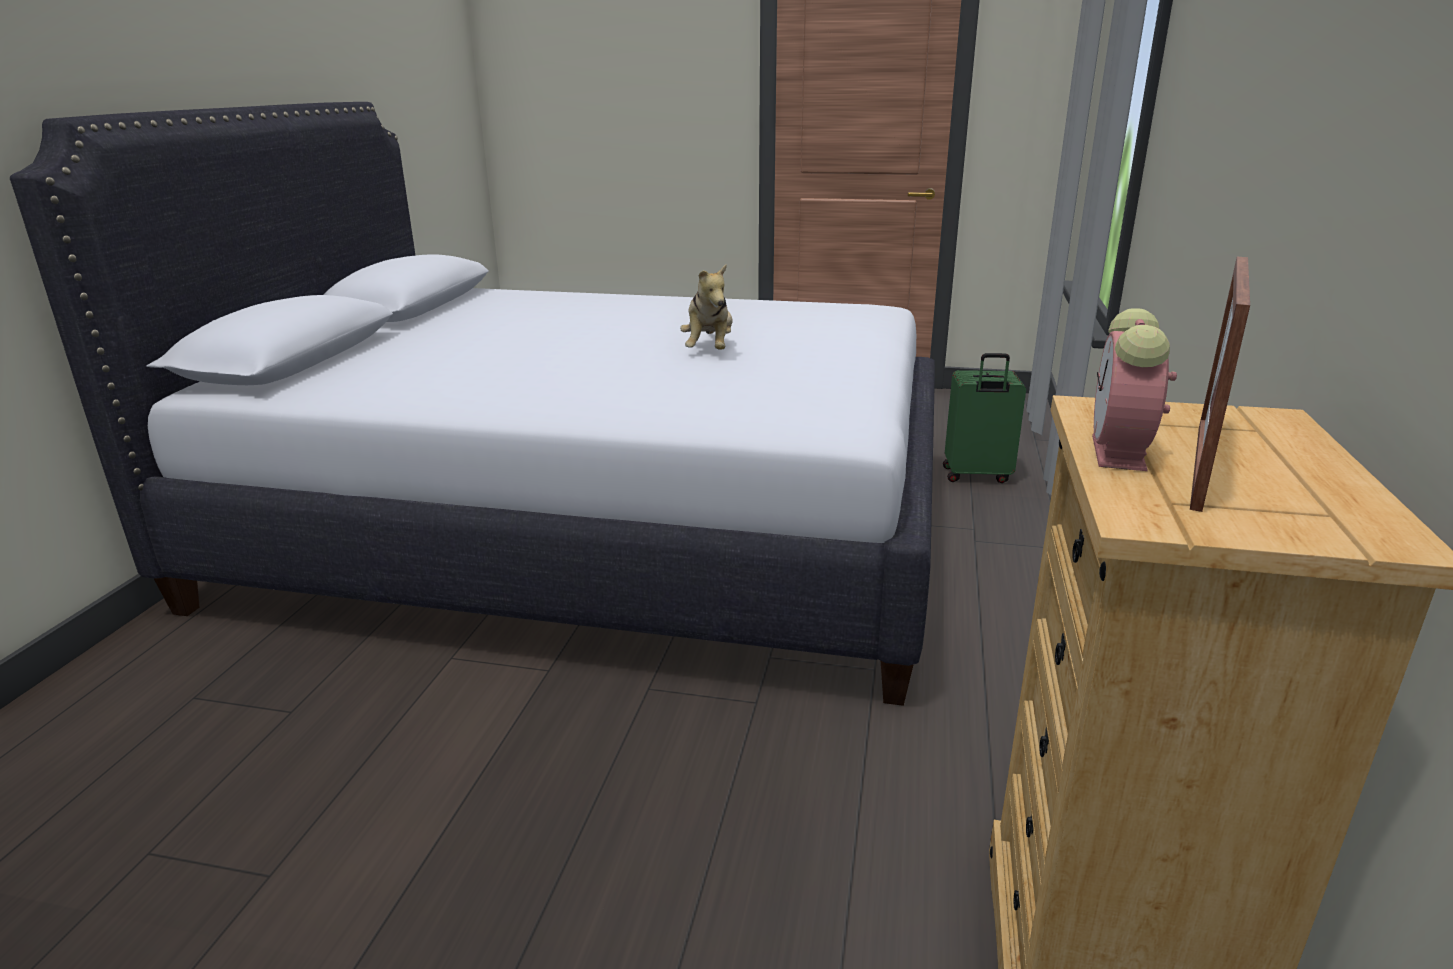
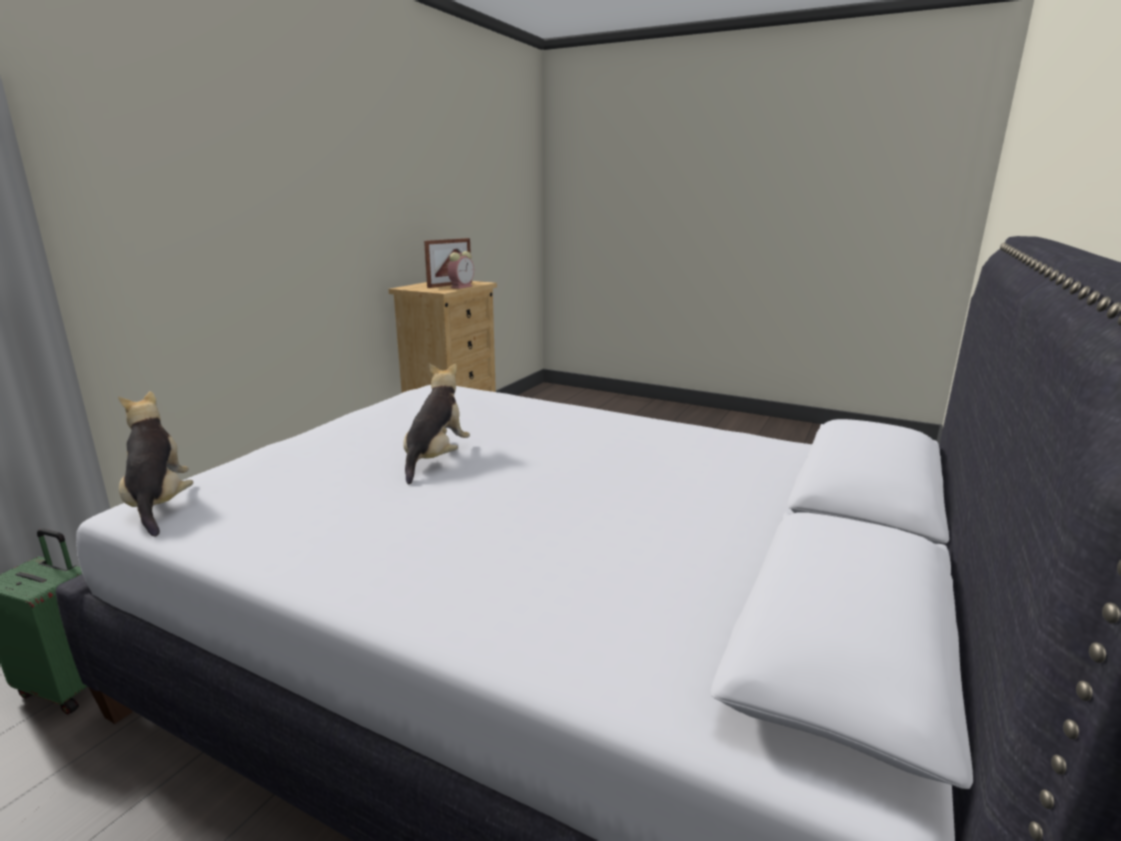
camera: 165 degrees left, 5 degrees down
(872, 310) = (159, 504): none -> plush toy

